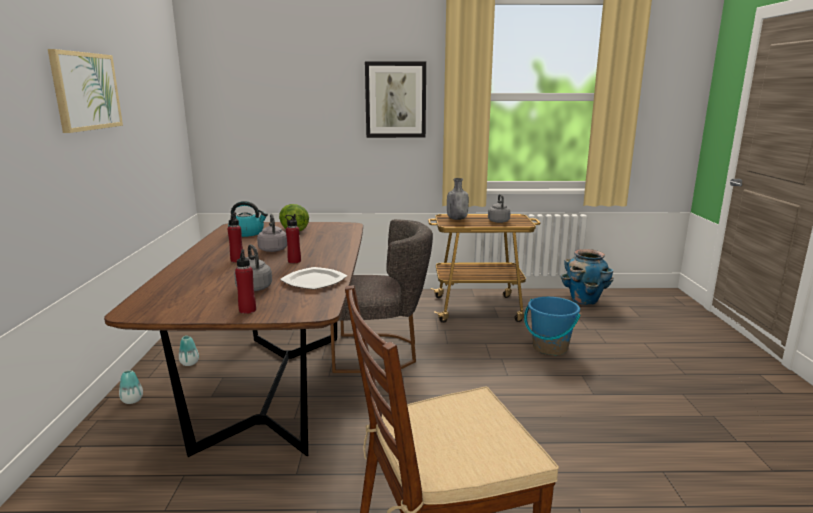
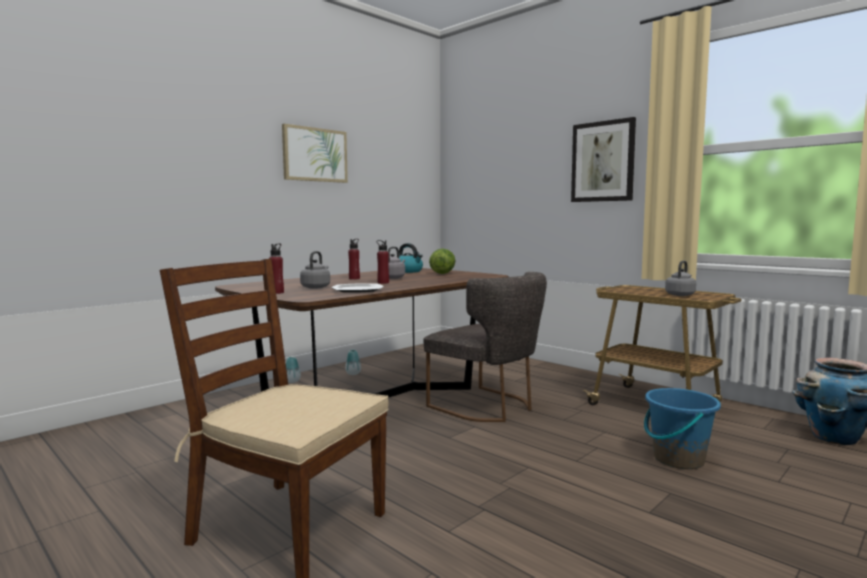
camera: 45 degrees right, 10 degrees down
(457, 219) = (636, 289): grey bottle -> none

